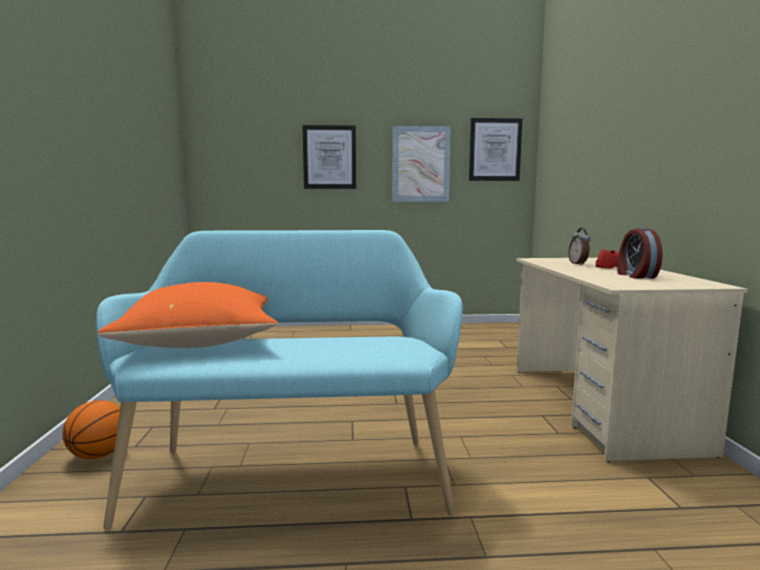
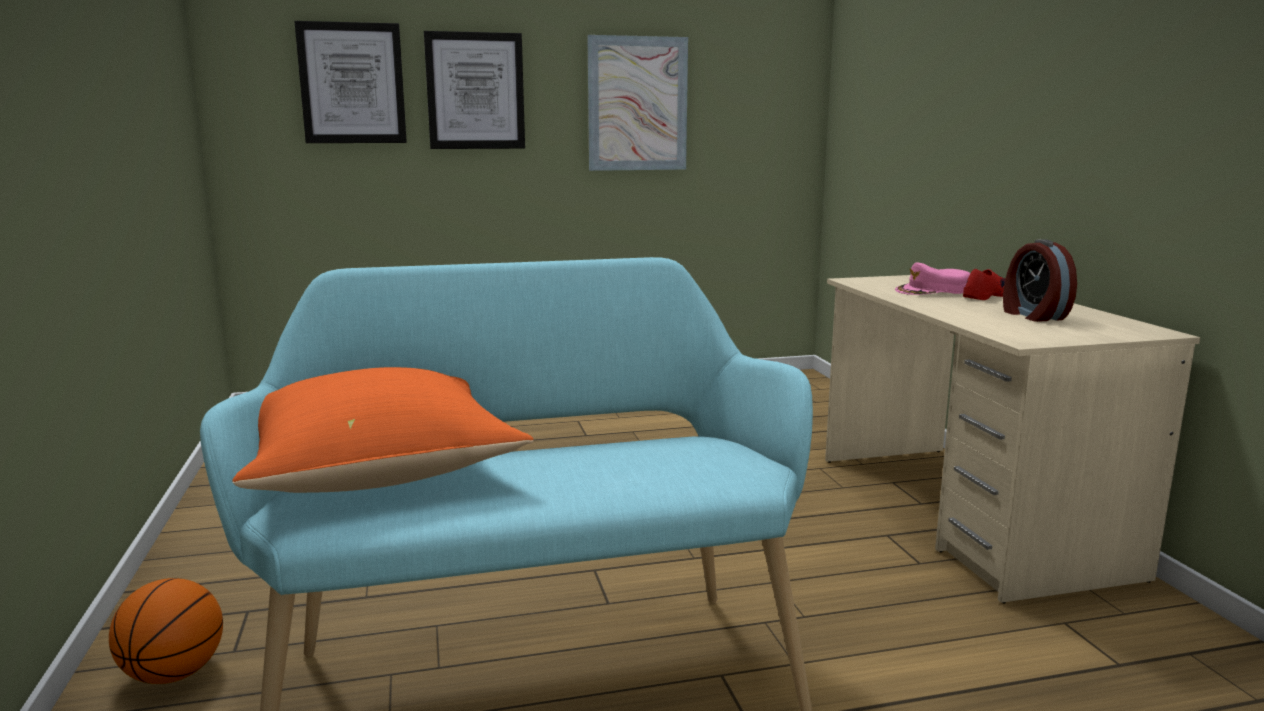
camera: 10 degrees left, 5 degrees up
(495, 149) = (761, 79): picture -> picture (352, 83)
(578, 264) = (932, 291): alarm clock -> pink cap

